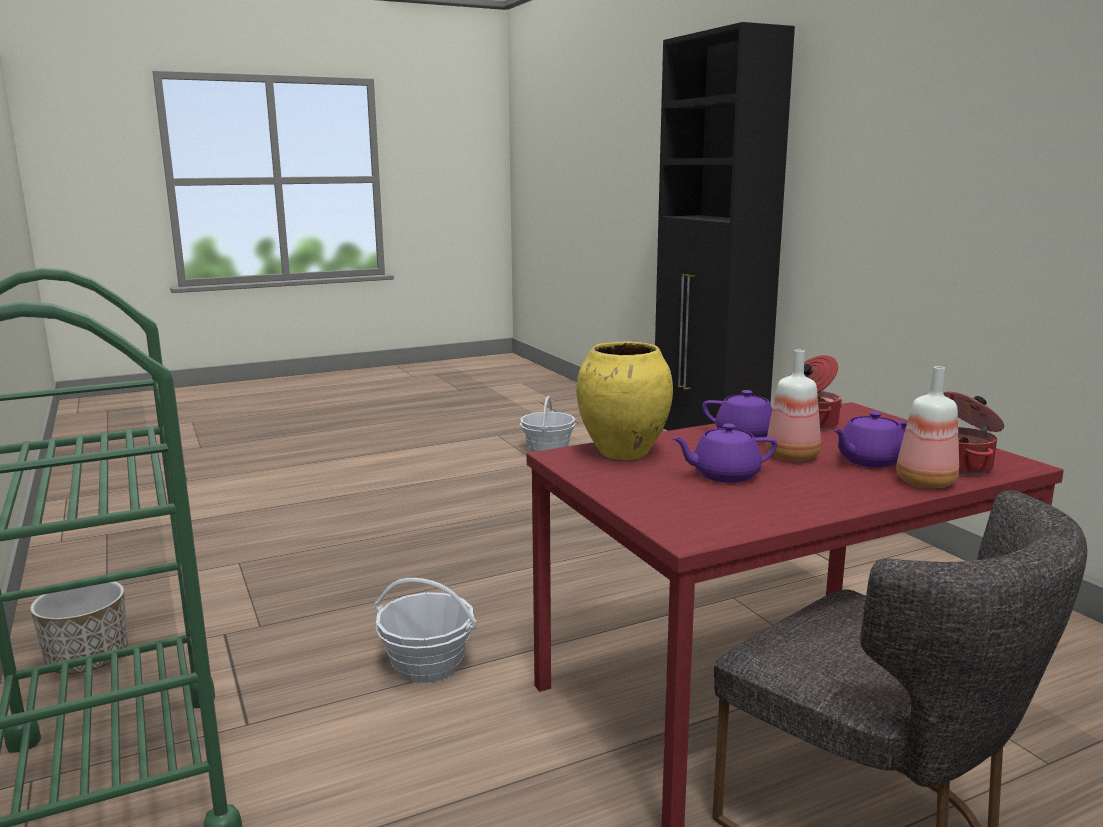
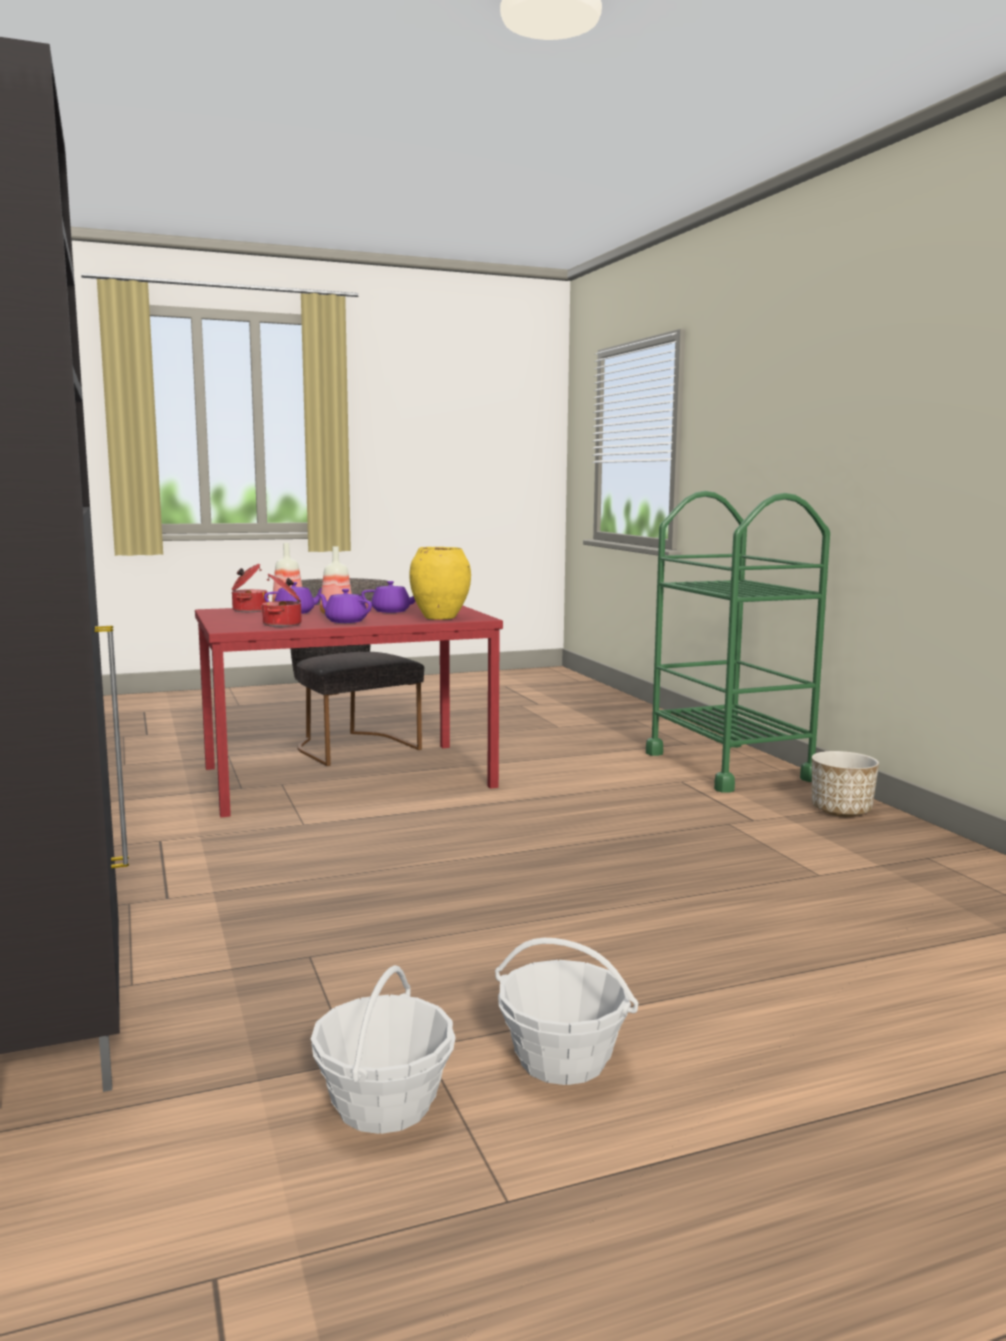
camera: 175 degrees left, 5 degrees down
(427, 665) = (575, 798): basket -> basket (562, 1059)

